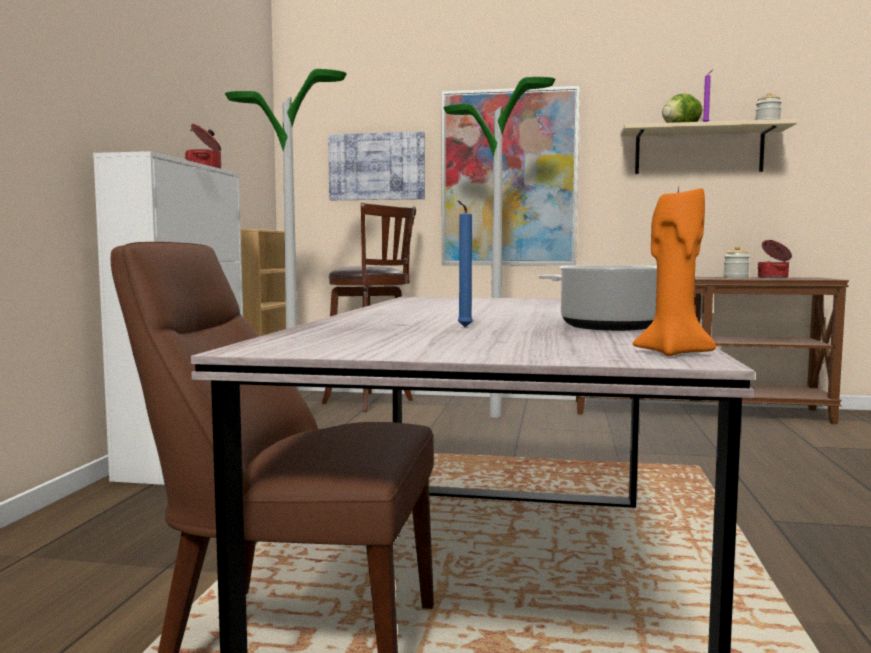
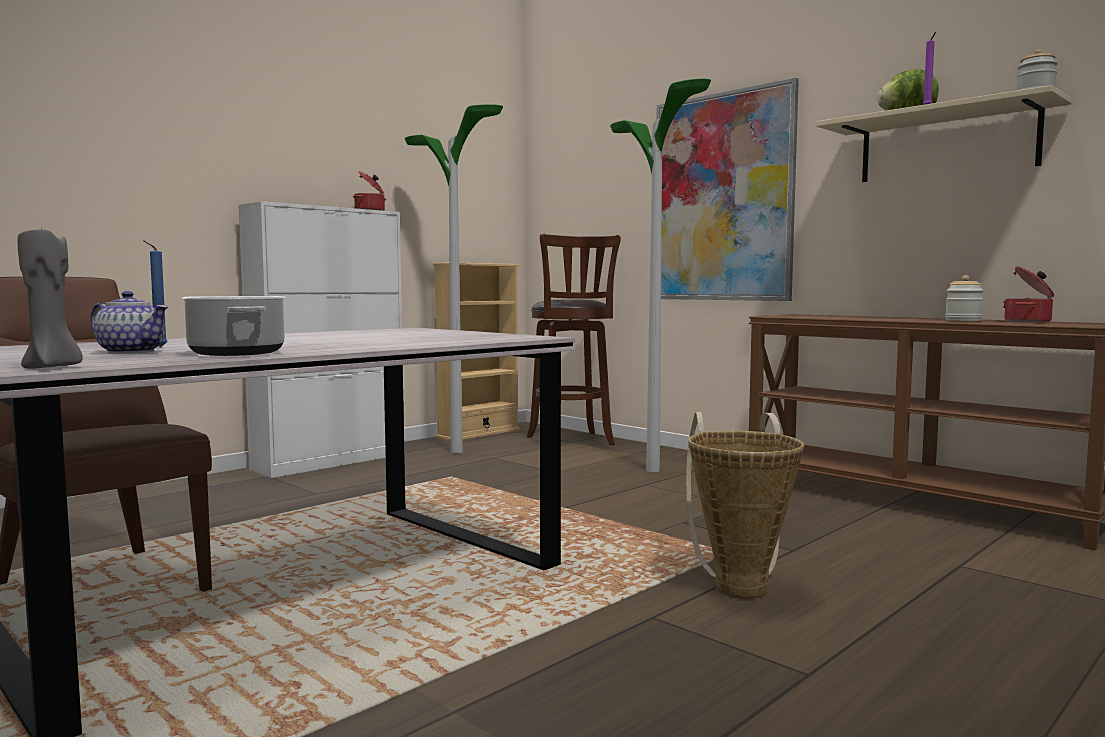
camera: 35 degrees right, 0 degrees up
(376, 166) = (602, 193): picture -> none
(506, 333) = (131, 352): none -> teapot
(673, 353) = (53, 367): orange candle -> grey candle
(757, 486) = (739, 585): none -> basket

